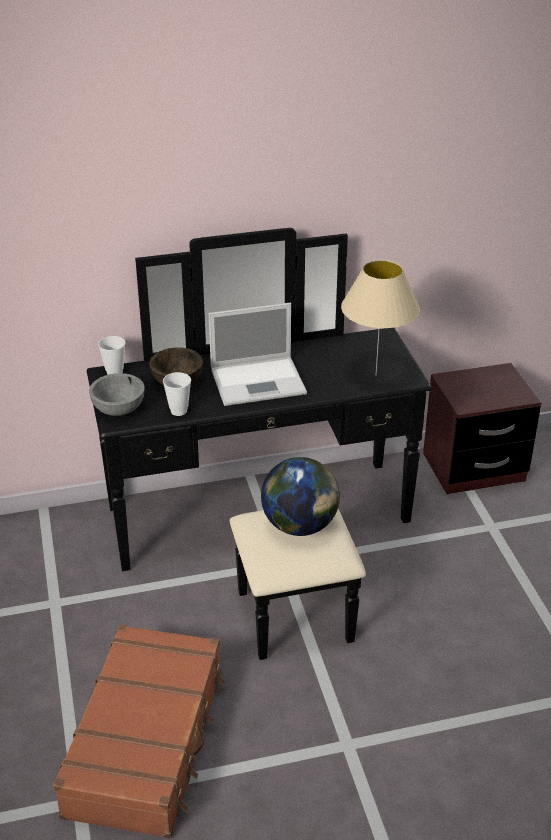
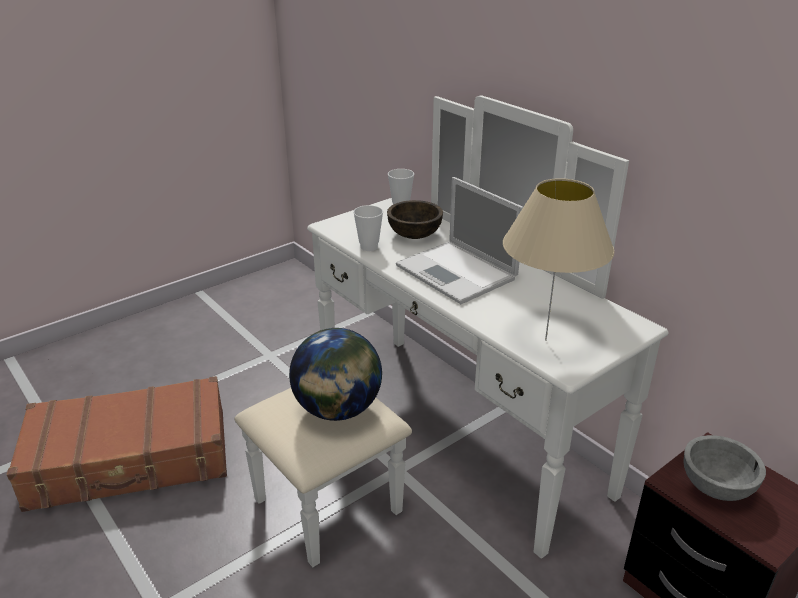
camera: 65 degrees right, 5 degrees down
(119, 409) = (348, 222): grey bowl -> grey bowl (716, 486)
(267, 535) = (430, 446): black dresser -> white dresser

